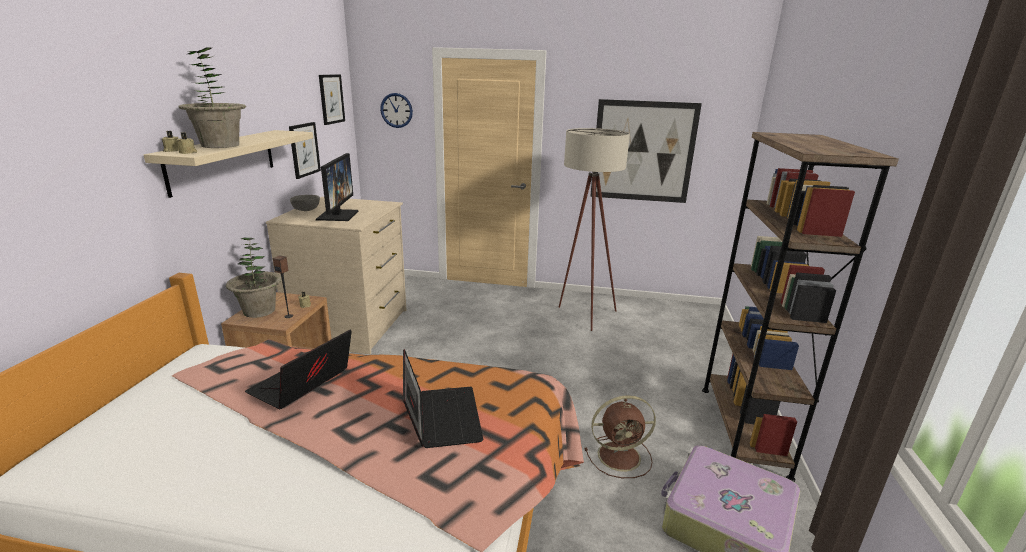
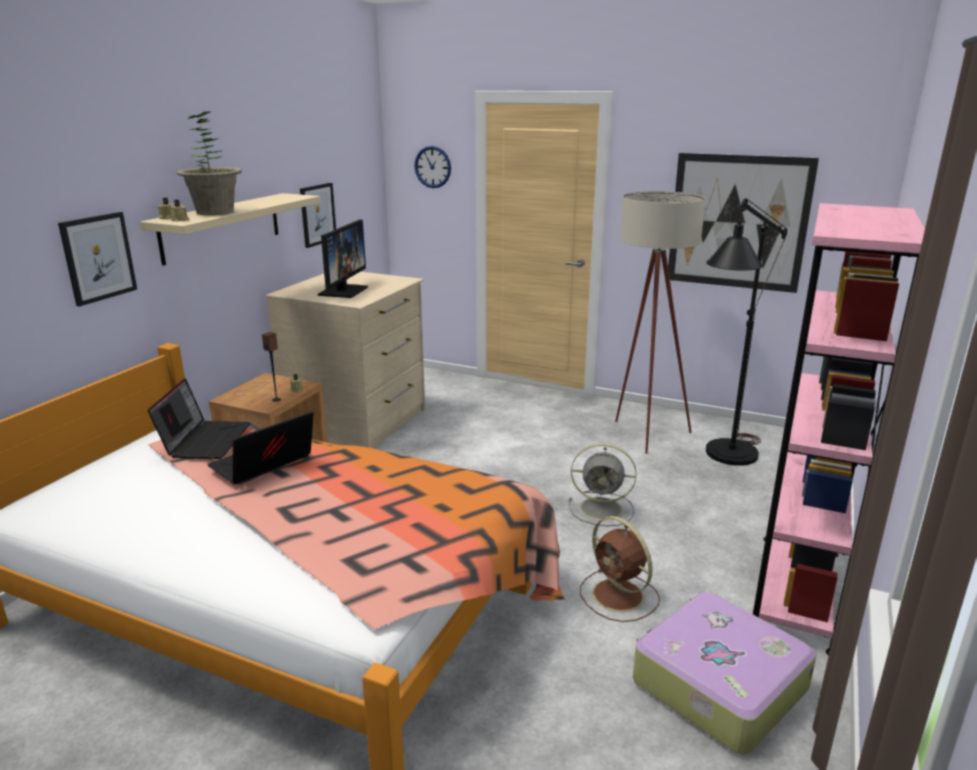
camera: 15 degrees right, 0 degrees up
(259, 311) = (249, 392): potted plant -> none
(306, 210) = (312, 284): grey bowl -> none
(331, 99) = (355, 155): picture -> picture (98, 258)
(440, 417) = (387, 510): laptop -> laptop (205, 440)
(578, 380) = (603, 509): none -> grey fan
(621, 456) = (619, 596): brown fan -> brown fan turned 45 degrees clockwise
(648, 329) = (725, 458): none -> black floor lamp
(742, 429) = (796, 590): brown bookcase -> pink bookcase

